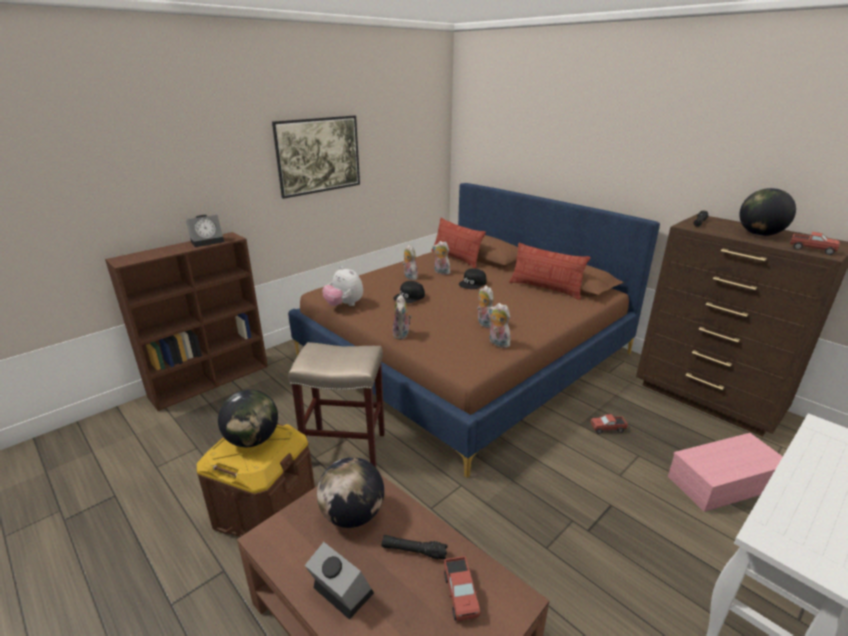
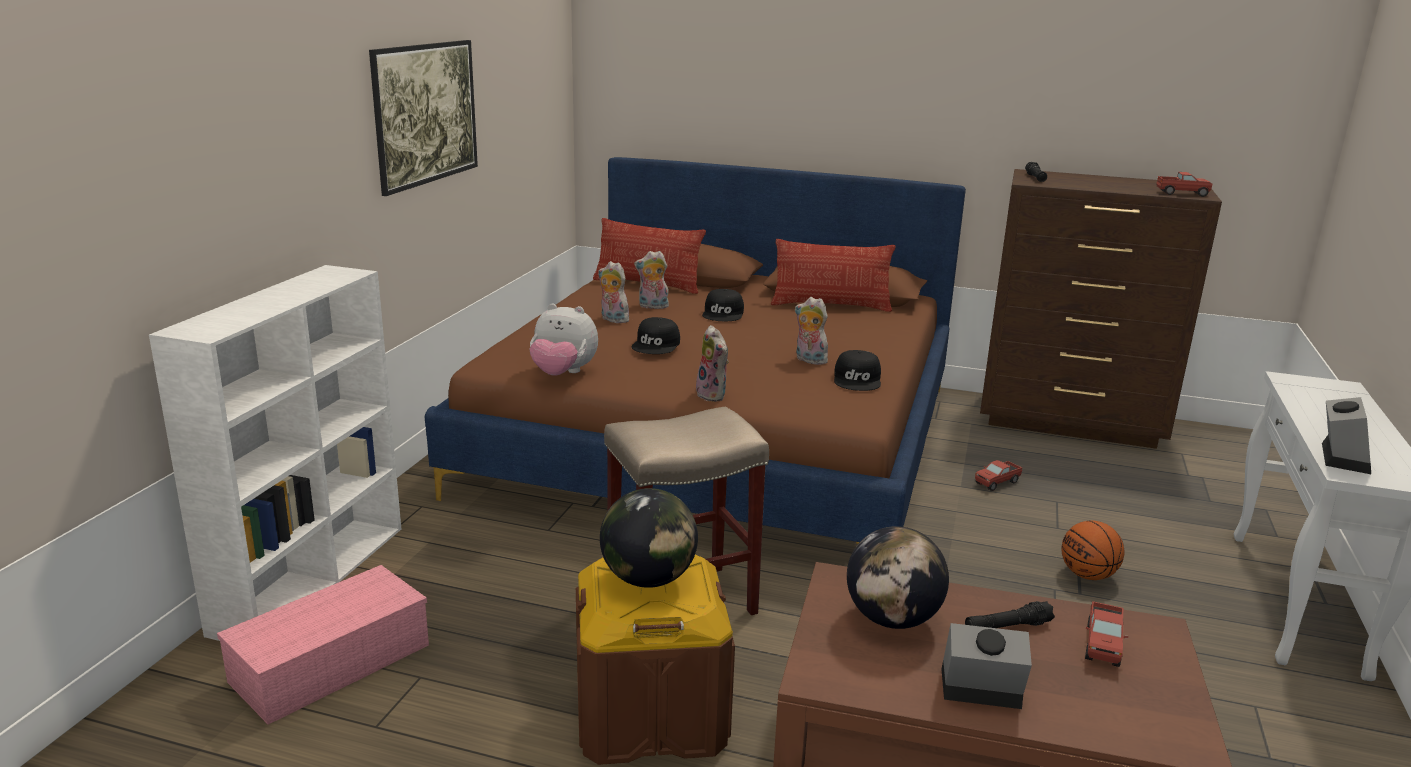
camera: 30 degrees left, 5 degrees down
(208, 241) = (311, 283): alarm clock -> alarm clock (1341, 456)
(211, 380) = (312, 576): brown bookcase -> white bookcase
(460, 595) = (1102, 645): toy truck -> toy truck turned 60 degrees clockwise
(497, 343) = (858, 379): plush toy -> black cap
(607, 519) = (1087, 575): none -> basketball
(724, 481) = (1161, 502): pink storage box -> pink storage box (332, 661)
(759, 234) = (1112, 184): globe -> none

